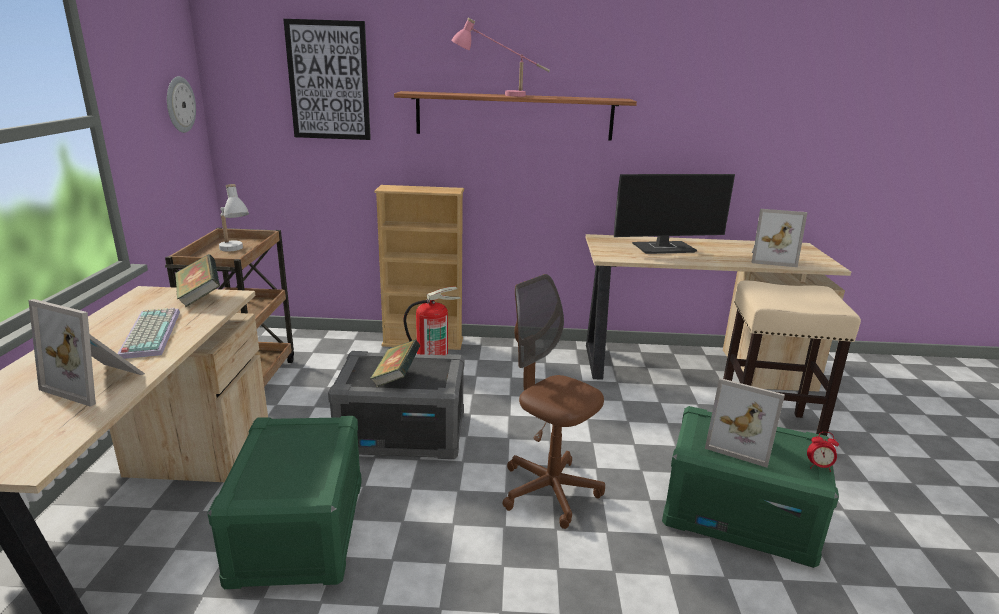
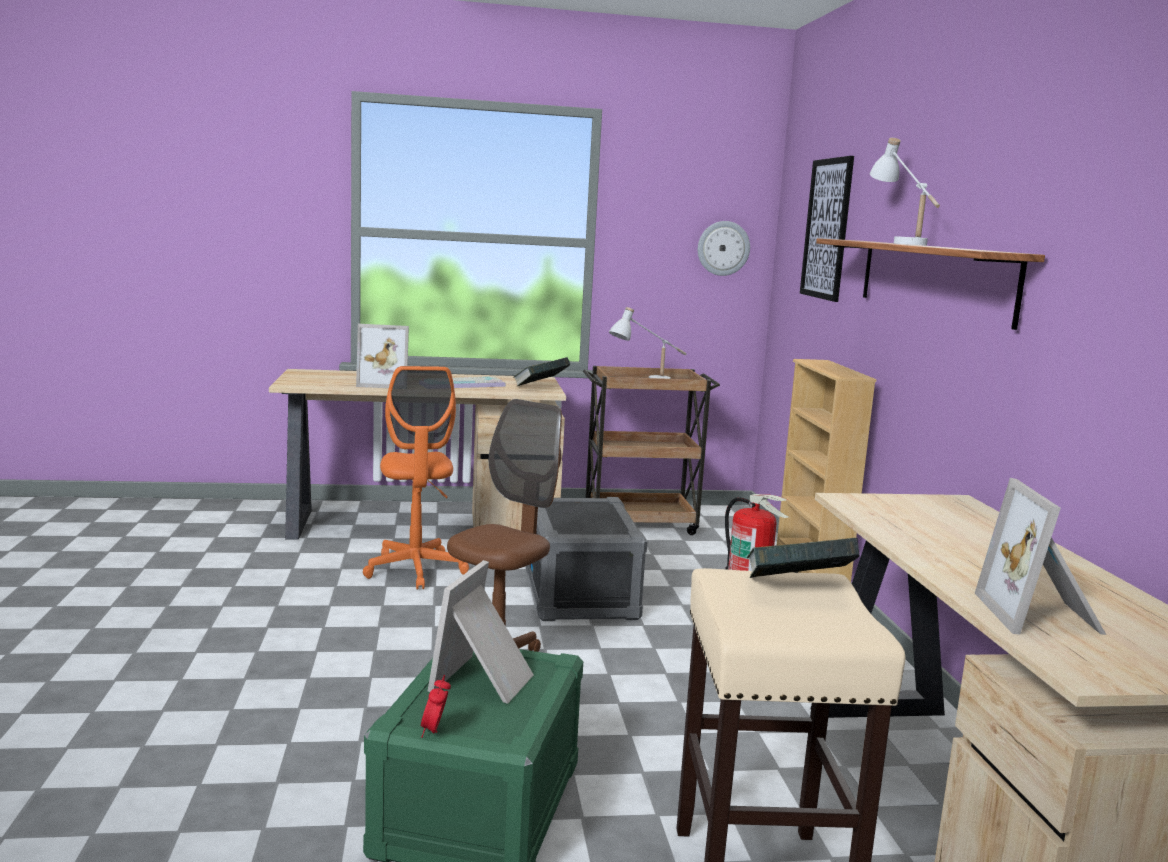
camera: 80 degrees right, 10 degrees down
(98, 382) = (384, 384): picture frame -> picture frame turned 105 degrees counterclockwise
(300, 531) = (415, 570): green storage box -> orange office chair
(396, 378) = (569, 515): book -> book (797, 589)
(499, 95) = (900, 243): pink table lamp -> white table lamp
(664, 248) = (967, 536): monitor -> none

